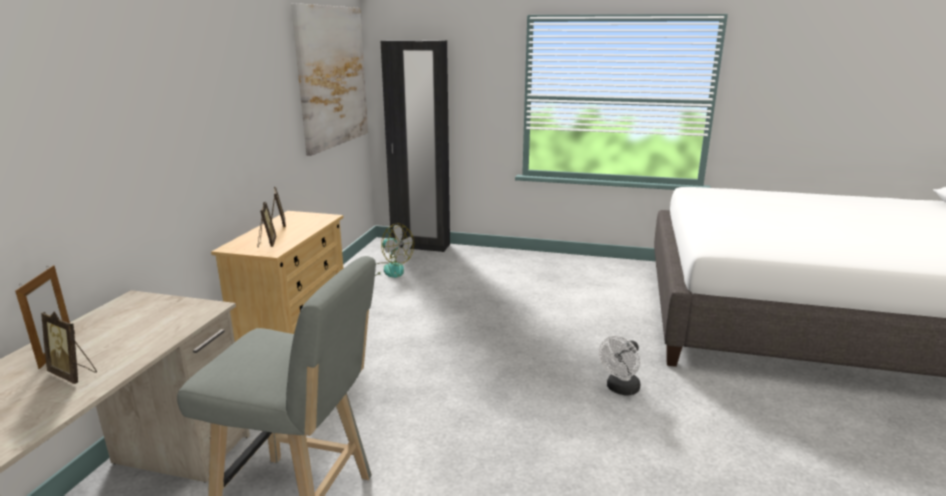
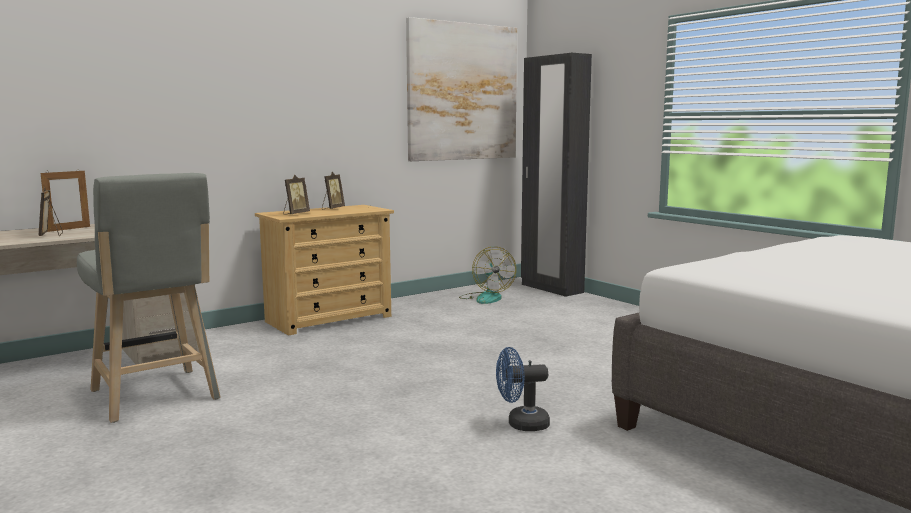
camera: 40 degrees right, 10 degrees down
(620, 389) = (521, 424): white fan -> blue fan

